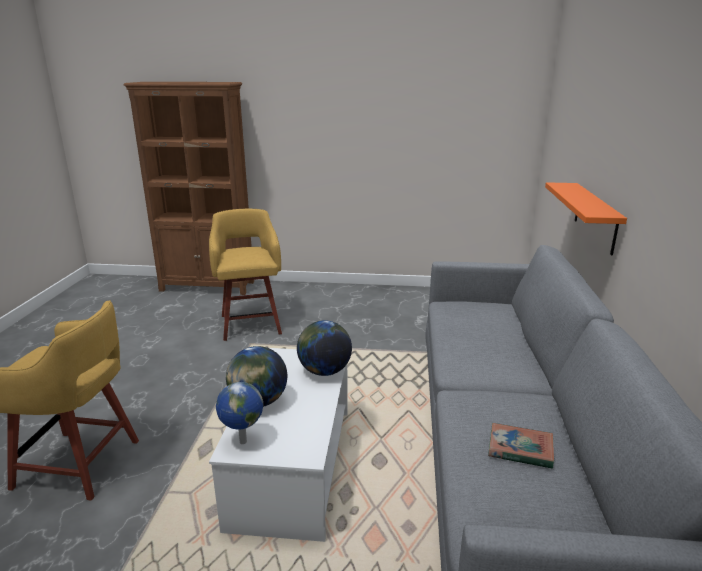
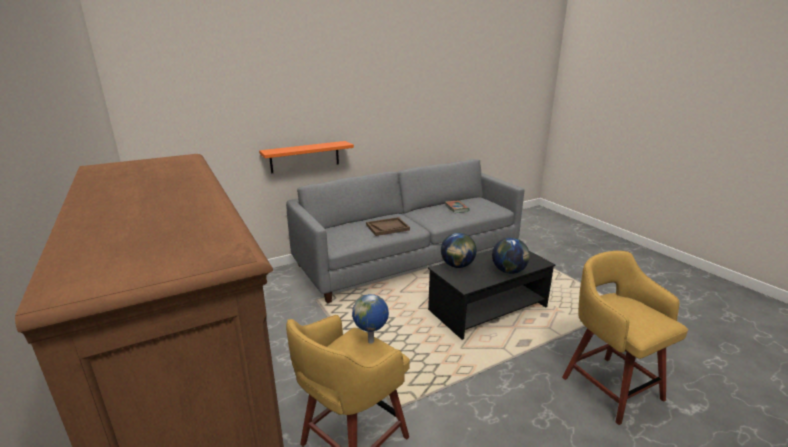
camera: 125 degrees left, 0 degrees up
(242, 442) = (535, 262): globe -> globe (371, 342)
(293, 466) = (488, 308): white coffee table -> black coffee table
(471, 342) = (387, 227): none -> brown tray

